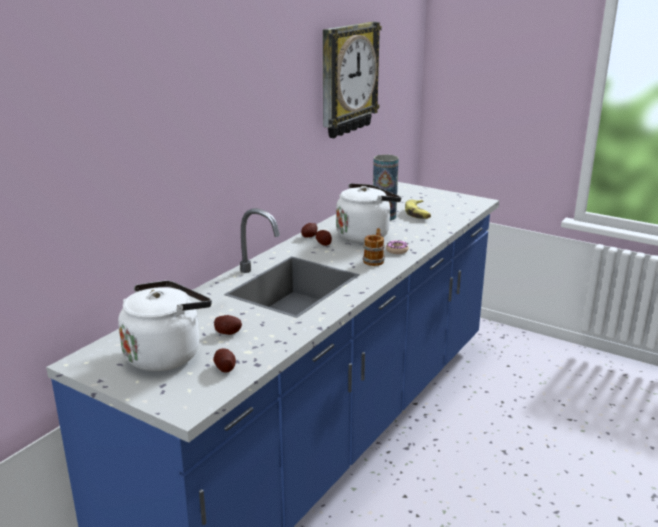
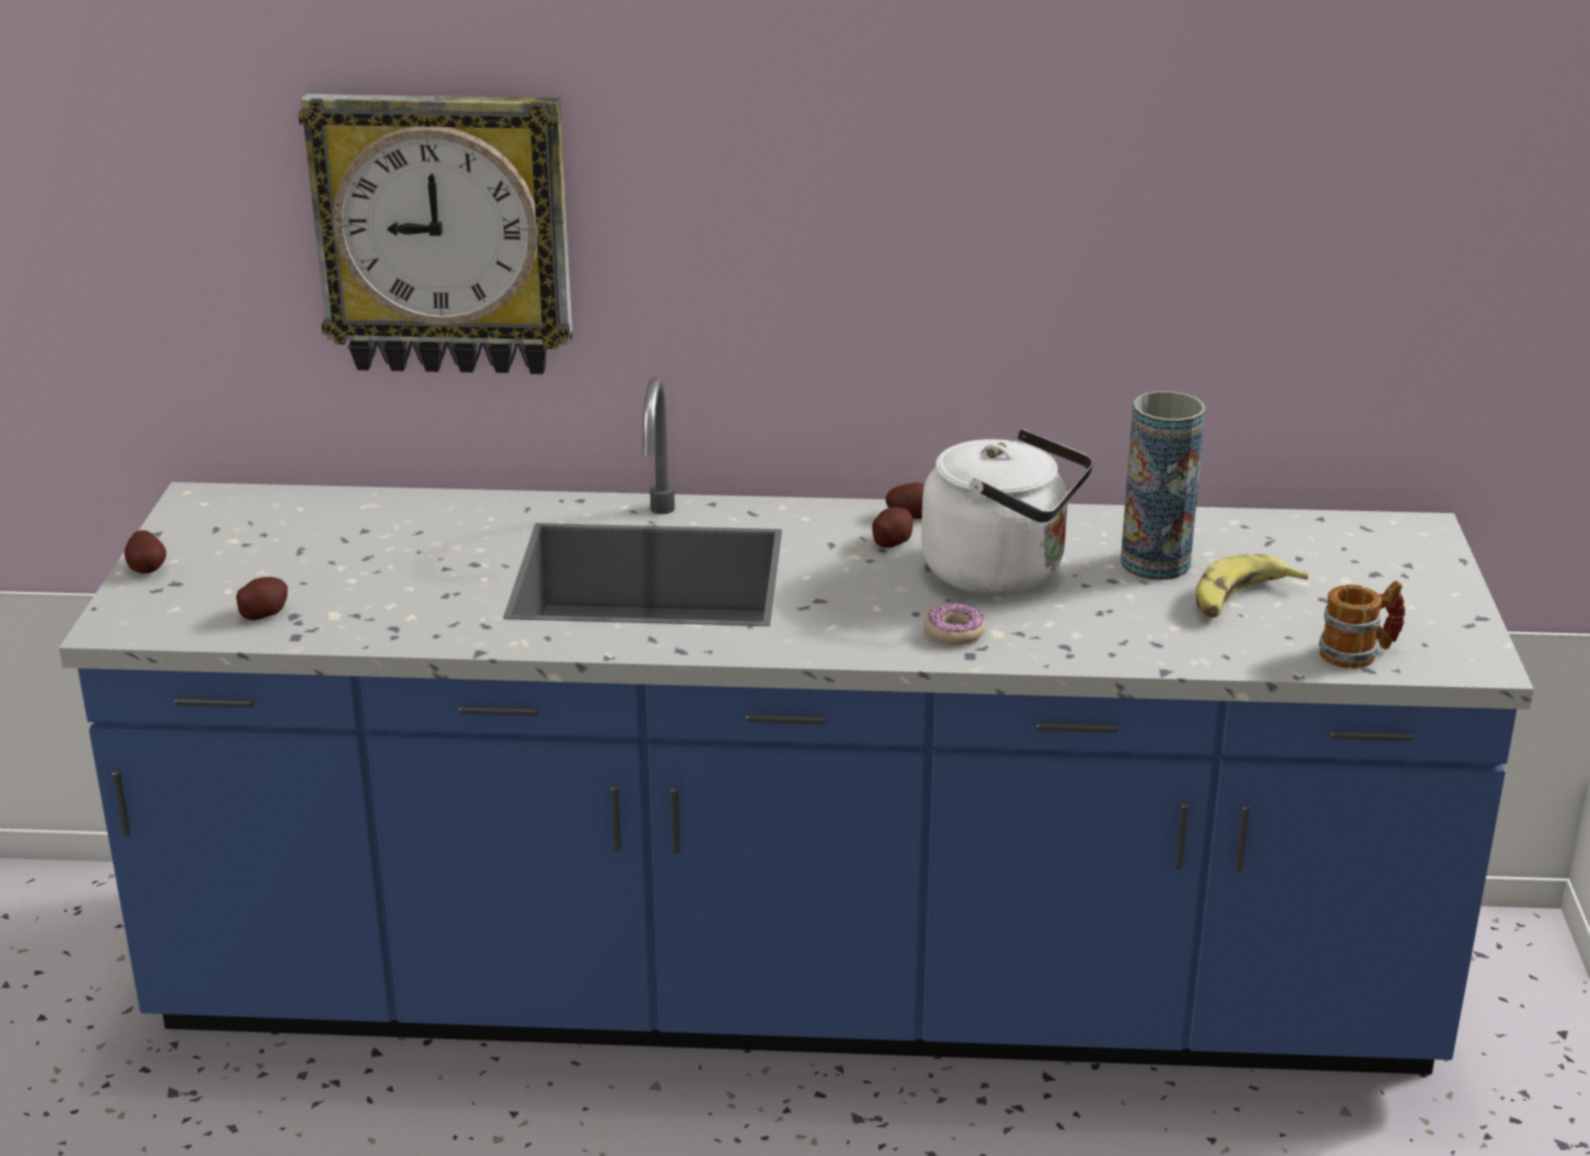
camera: 60 degrees right, 5 degrees up
(166, 354) = (272, 552): white kettle -> none
(228, 332) = (390, 576): potato -> potato (148, 568)
(347, 79) = (1204, 162): wall clock -> wall clock (444, 233)
(374, 260) = (867, 621): mug -> mug (1359, 653)

